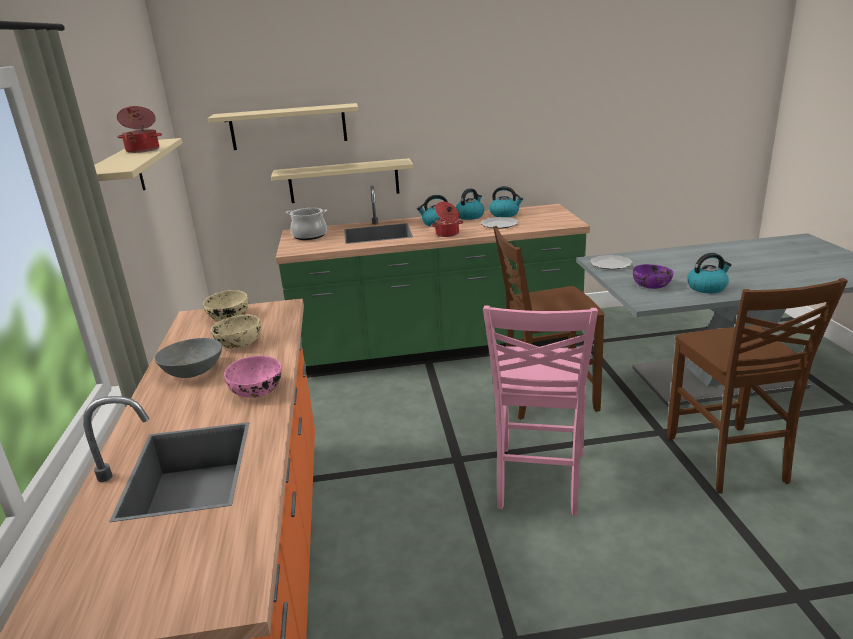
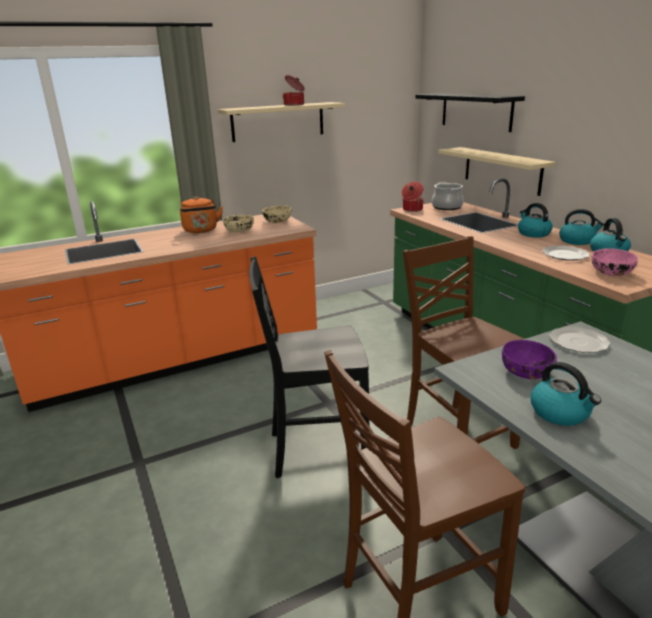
camera: 70 degrees right, 0 degrees up
(193, 371) = (201, 230): grey bowl -> orange kettle
(256, 390) = (178, 246): pink bowl -> pink bowl (611, 272)
(288, 127) = (476, 111): beige shelf -> black shelf
(447, 234) = (504, 241): cooking pot -> cooking pot (412, 209)
(538, 481) = (315, 450): pink chair -> black chair

